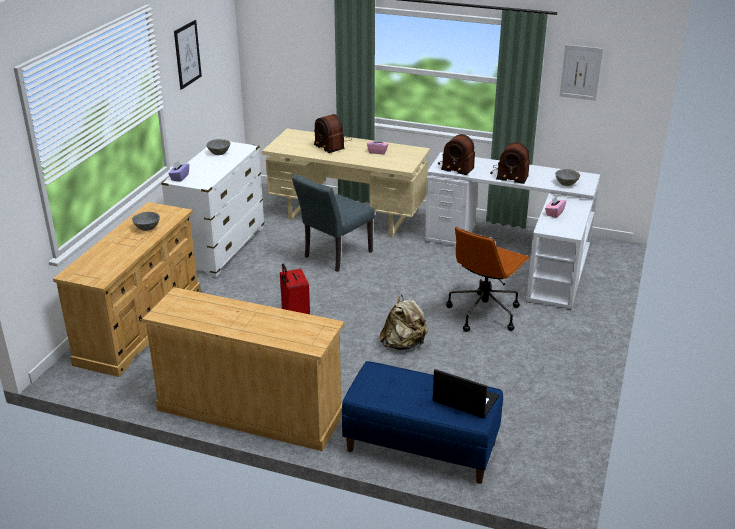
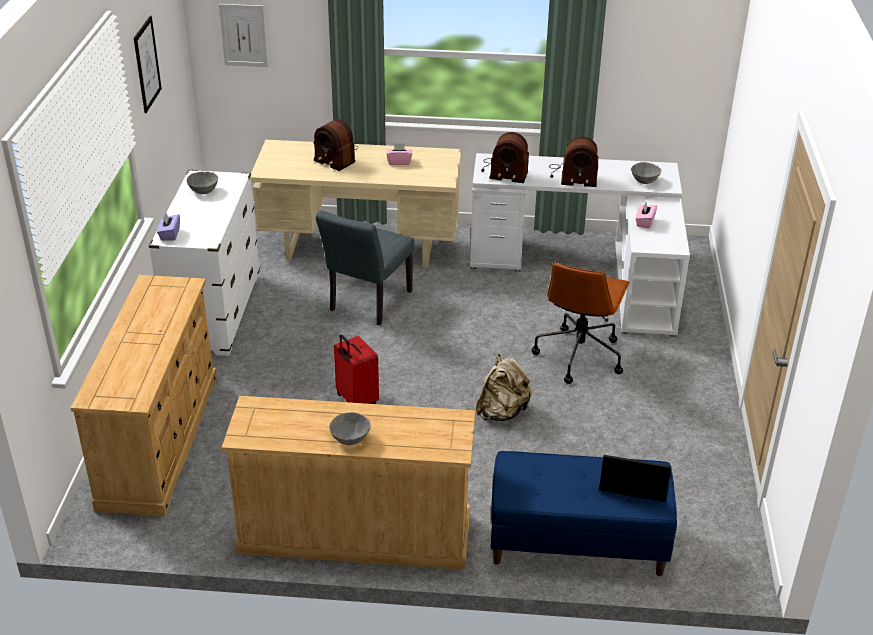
camera: 15 degrees left, 5 degrees up
(147, 228) = (159, 314): grey bowl -> grey bowl (350, 439)
(580, 72) = (647, 42): picture -> picture (243, 35)

